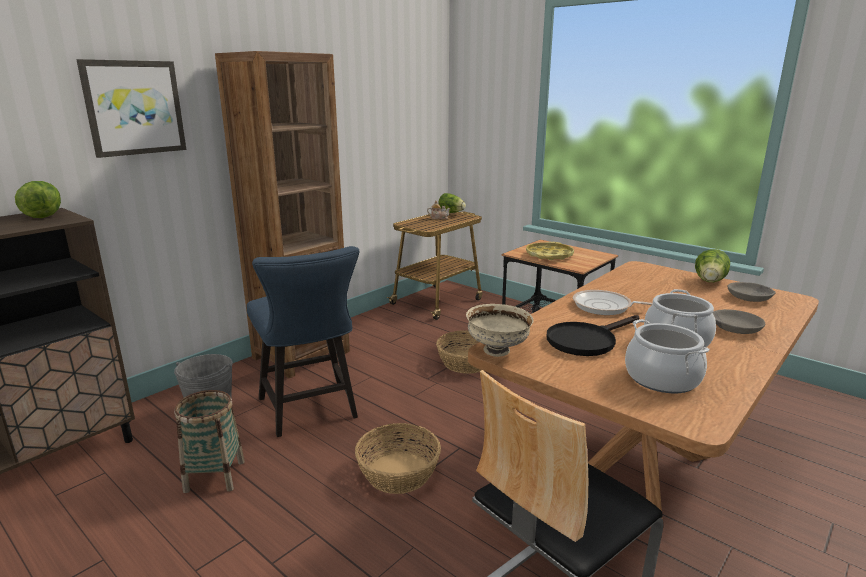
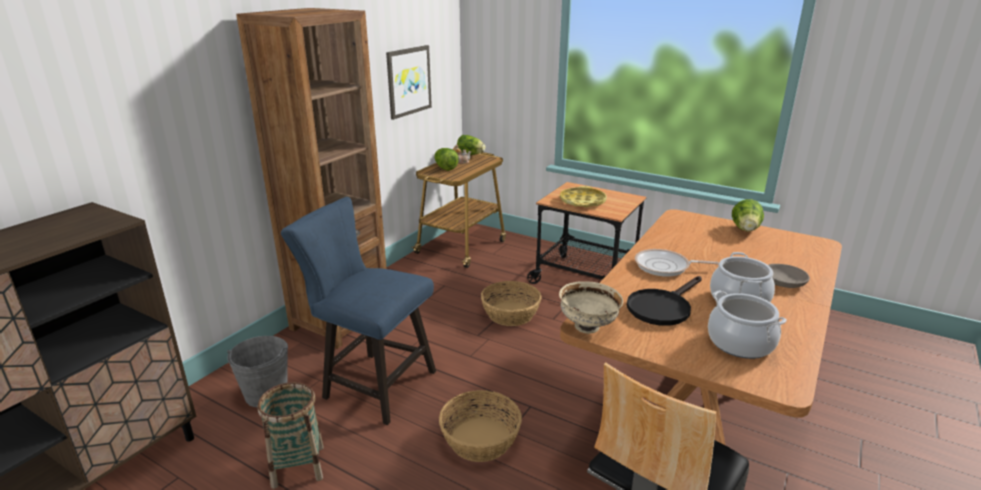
camera: 10 degrees left, 5 degrees up
(44, 215) = (81, 216): lettuce -> lettuce (445, 168)
(134, 108) = (157, 83): picture -> picture (408, 81)
(311, 411) = (372, 383): blue chair -> blue chair turned 150 degrees clockwise
(750, 298) = (785, 246): grey bowl -> none

